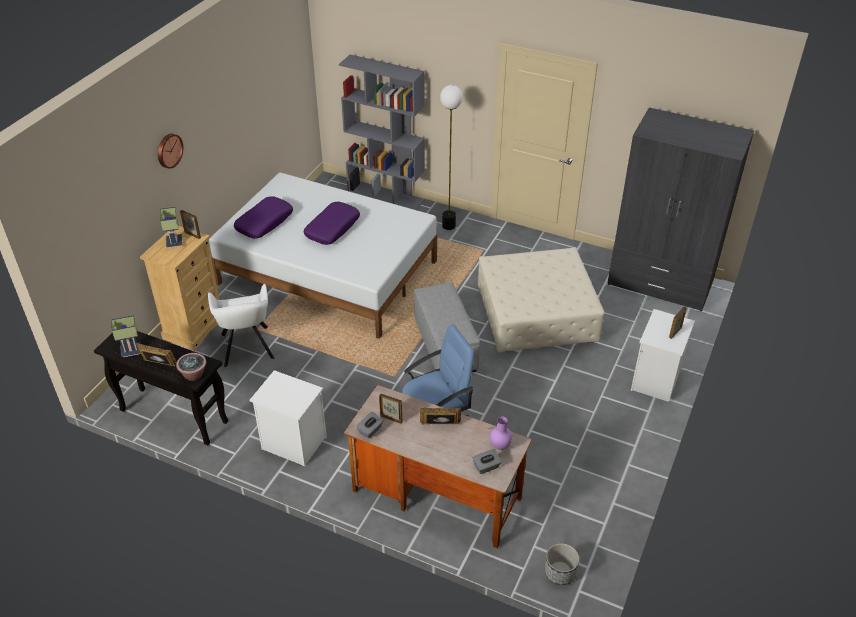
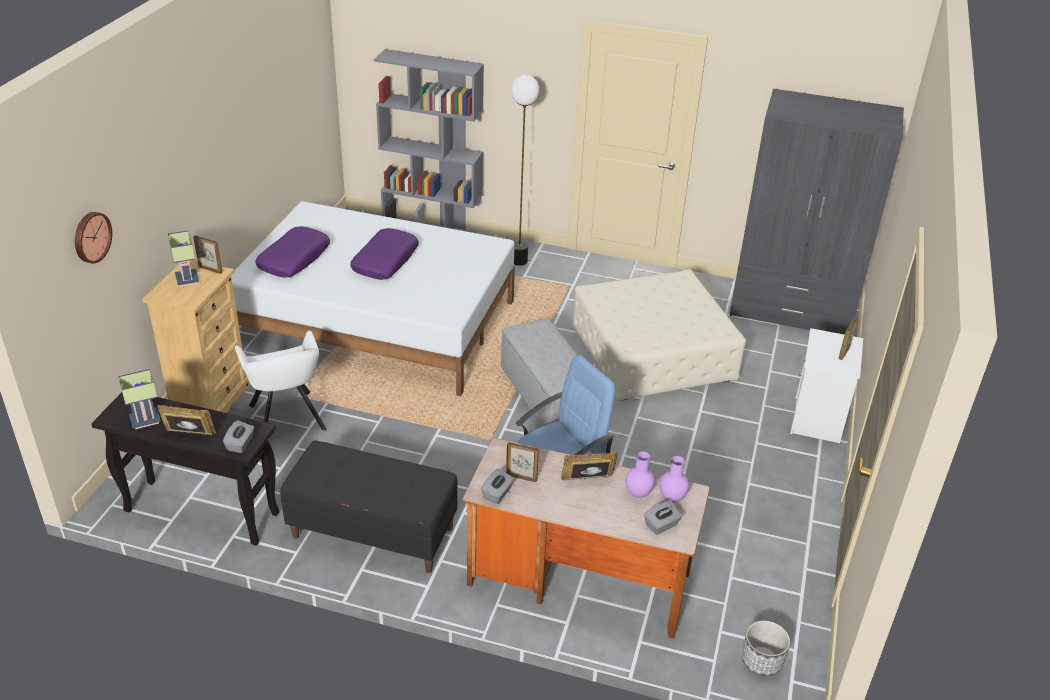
camera: 10 degrees left, 5 degrees down
(168, 150) = (175, 157): wall clock -> wall clock (91, 237)
(194, 375) = (240, 444): potted plant -> grey tissue box
(292, 443) = (372, 533): white nightstand -> black bench
(475, 440) = (638, 494): none -> purple vase

